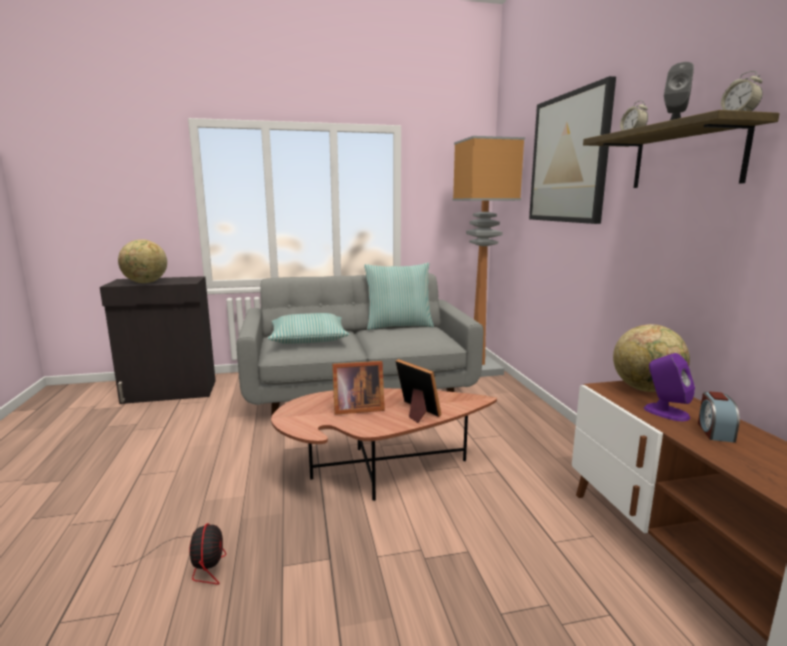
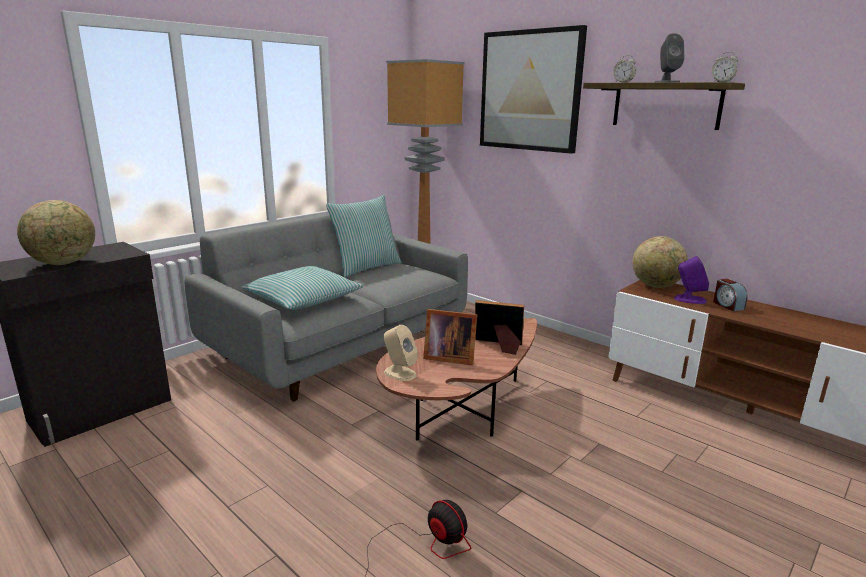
camera: 35 degrees left, 5 degrees up
(298, 409) = (399, 373): none -> beige speaker
(356, 408) = (448, 357): picture frame -> picture frame turned 60 degrees clockwise

